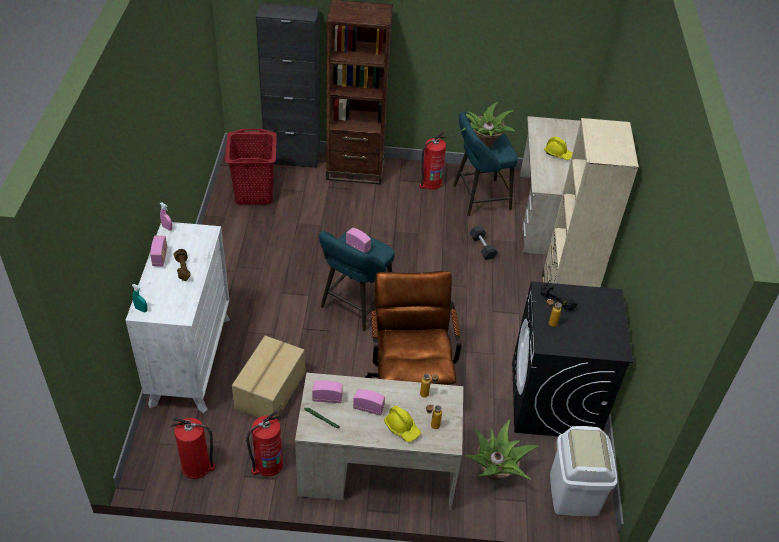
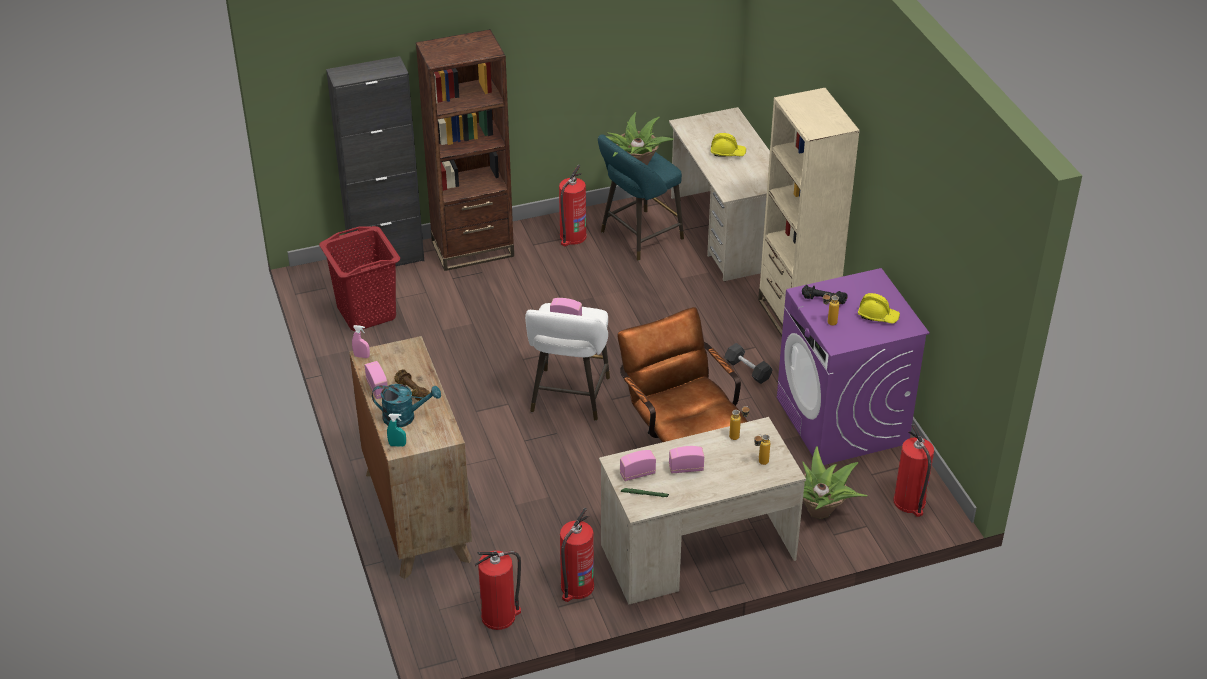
camera: 20 degrees left, 5 degrees down
(163, 288) = (405, 417): none -> turquoise watering can
(190, 360) = (417, 515): white dresser -> brown dresser
(269, 390) = (529, 515): cardboard box -> none
(355, 306) = (569, 398): turquoise stool -> white stool
(402, 428) = (732, 474): yellow hard hat -> yellow hard hat (878, 316)
(482, 247) = (675, 290): black dumbbell -> black dumbbell (747, 370)
(554, 400) = (842, 421): black washing machine -> purple washing machine
(573, 494) = (909, 502): white trash can -> fire extinguisher

